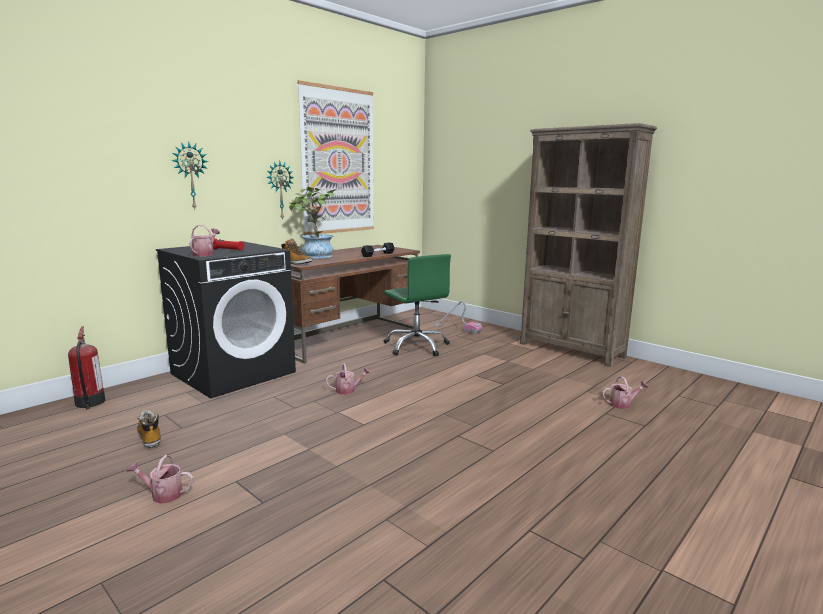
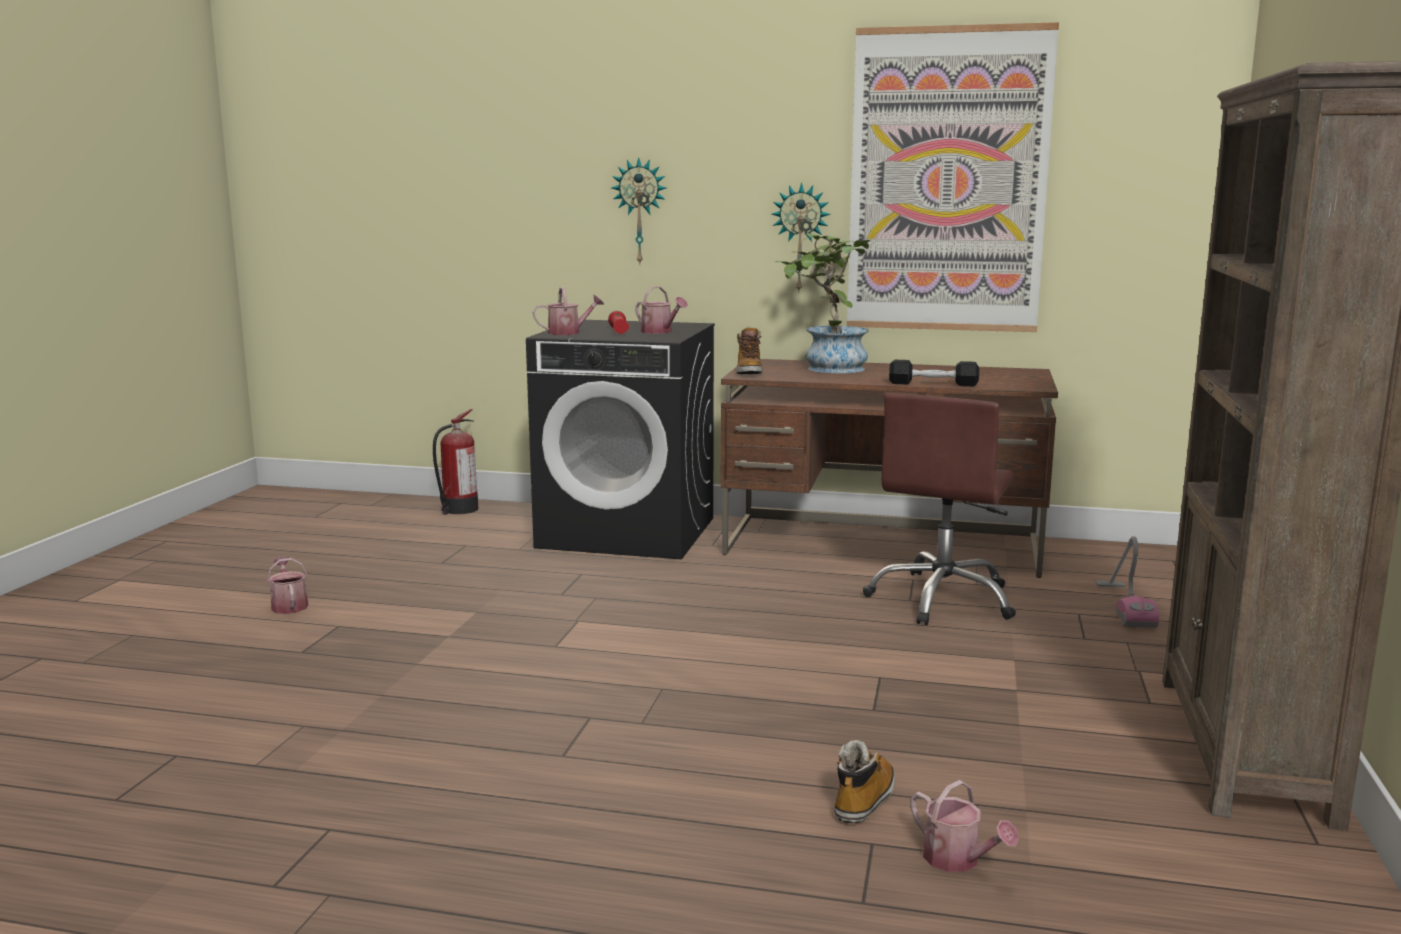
camera: 60 degrees right, 0 degrees up
(150, 438) = (403, 559): boot -> boot (864, 800)
(348, 390) = (662, 606): watering can -> watering can (660, 332)
(416, 346) = (942, 599): green office chair -> brown office chair

